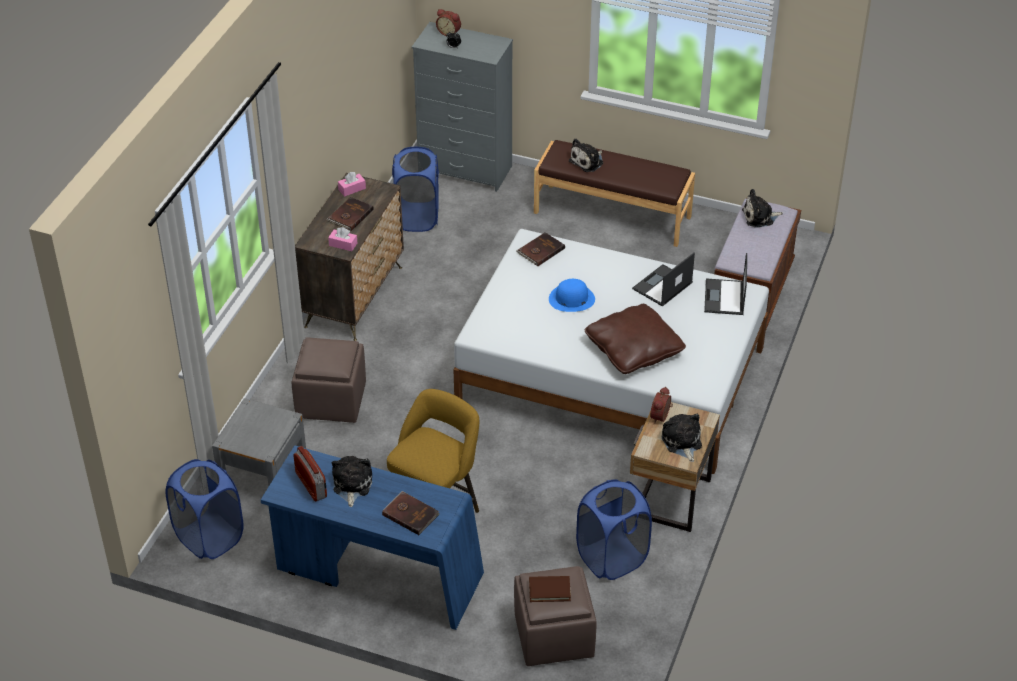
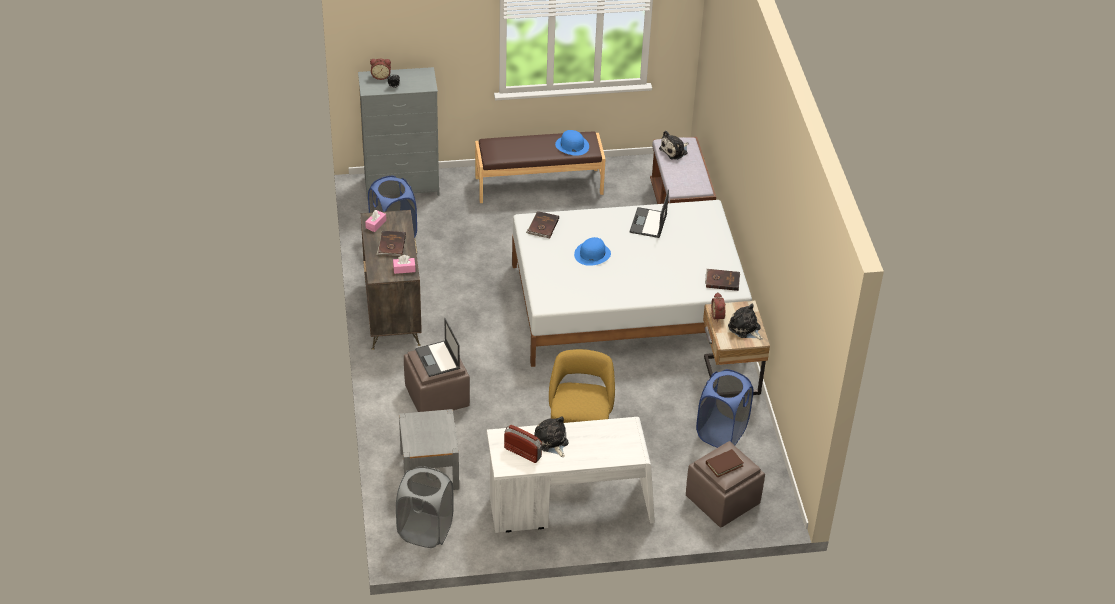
camera: 30 degrees left, 0 degrees up
(209, 537) = (425, 530): blue laundry basket -> grey laundry basket
(377, 575) = (570, 508): blue desk -> white desk
(410, 514) = (609, 446): brown book -> brown book (722, 280)
(588, 162) = (517, 148): plush toy -> none
(633, 349) = (663, 275): brown pillow -> none
(651, 177) = (572, 145): none -> blue hat
(724, 298) = (697, 217): laptop -> laptop (438, 359)

